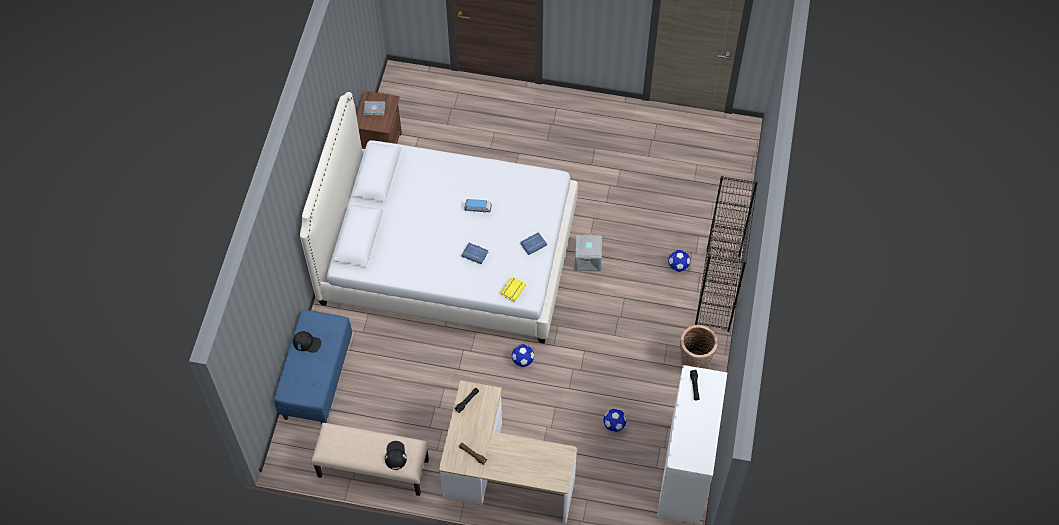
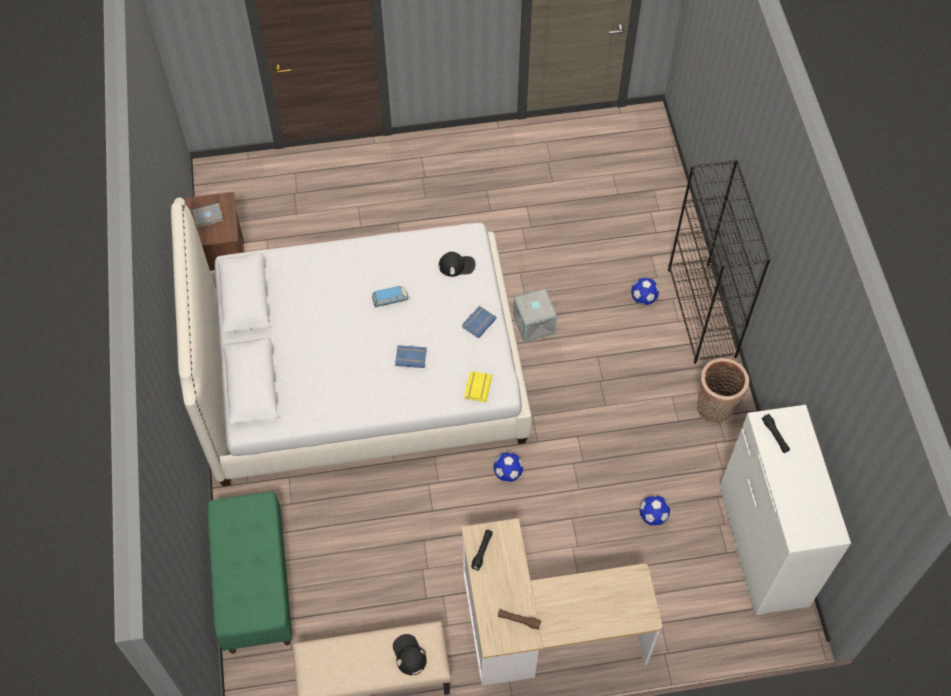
camera: 20 degrees left, 0 degrees up
(307, 343) = (232, 543): black cap -> black cap (457, 265)
(317, 378) = (254, 584): blue bench -> green bench

